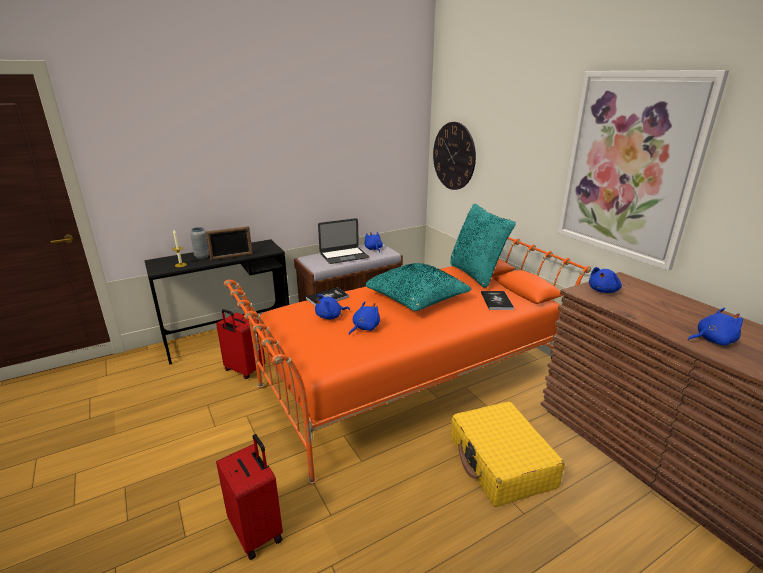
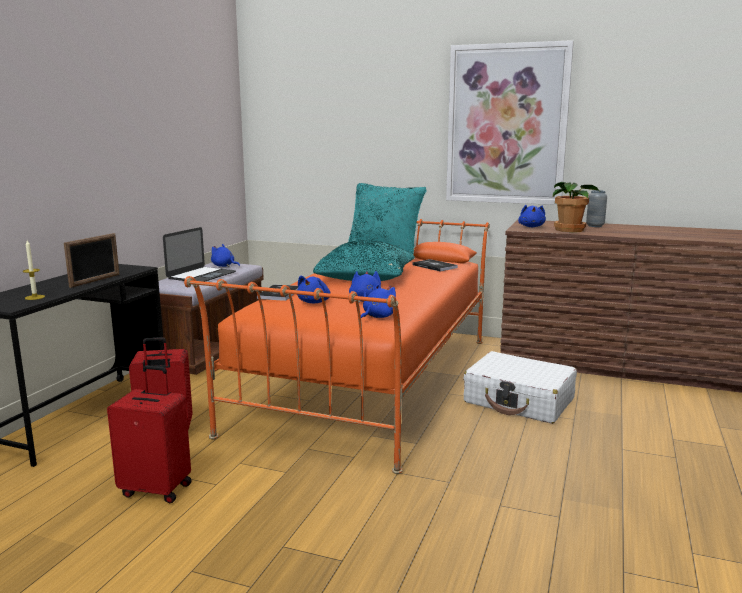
camera: 40 degrees left, 10 degrees down
(202, 256) = (47, 287): grey vase -> grey vase (595, 226)
(257, 531) = (405, 521): red suitcase -> red suitcase (157, 489)
(454, 156) = (288, 147): wall clock -> none
(501, 462) = (519, 401): yellow suitcase -> white suitcase
(638, 309) = (570, 230): none -> potted plant
(712, 340) = (633, 233): blue plush toy -> blue plush toy (378, 317)

